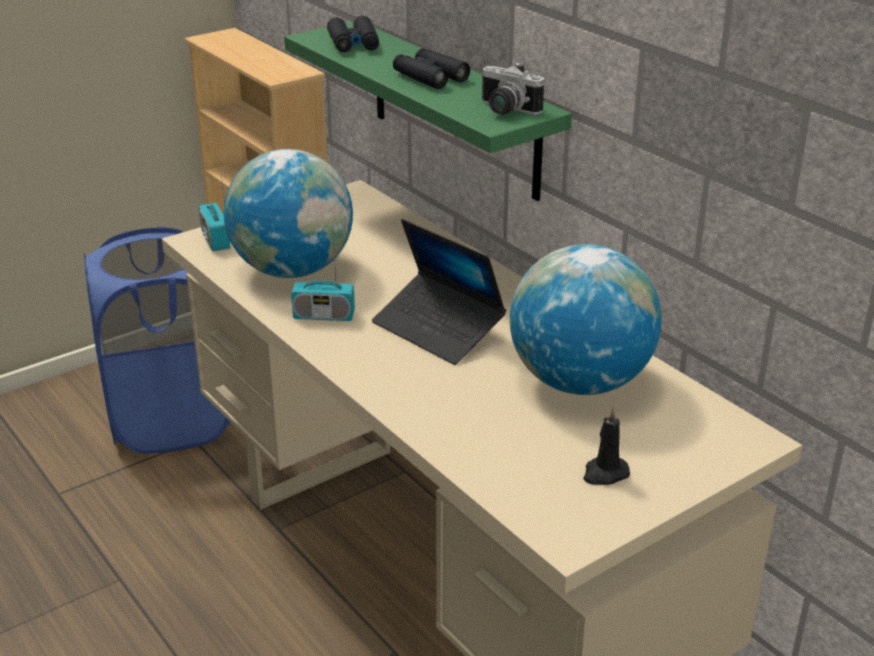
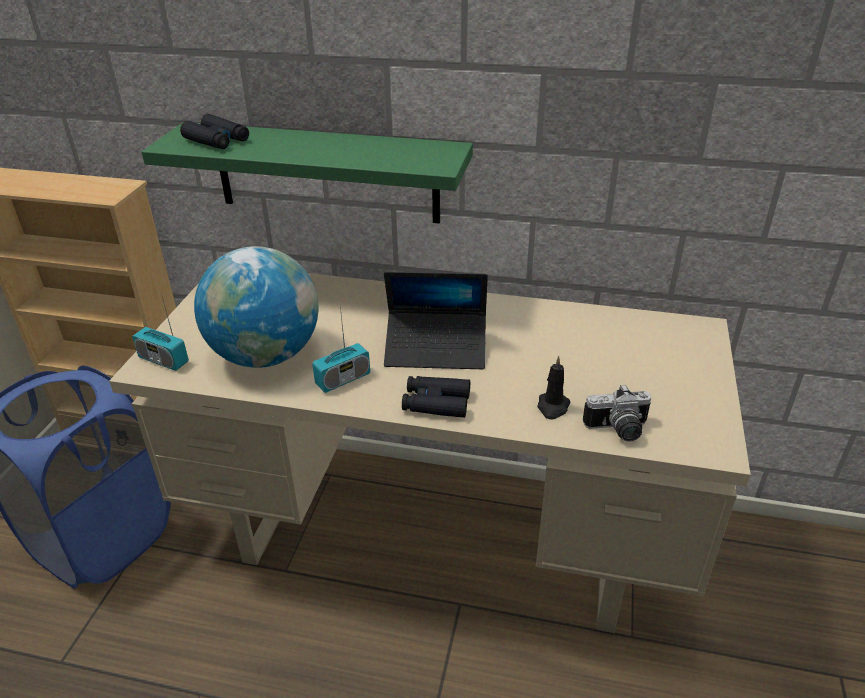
camera: 40 degrees left, 5 degrees up
(430, 77) = (328, 147): black binoculars -> black binoculars (436, 403)
(505, 110) = (429, 155): camera -> camera (618, 430)
(579, 381) = (570, 341): globe -> none
(604, 473) = (670, 393): black candle -> black candle (552, 407)

